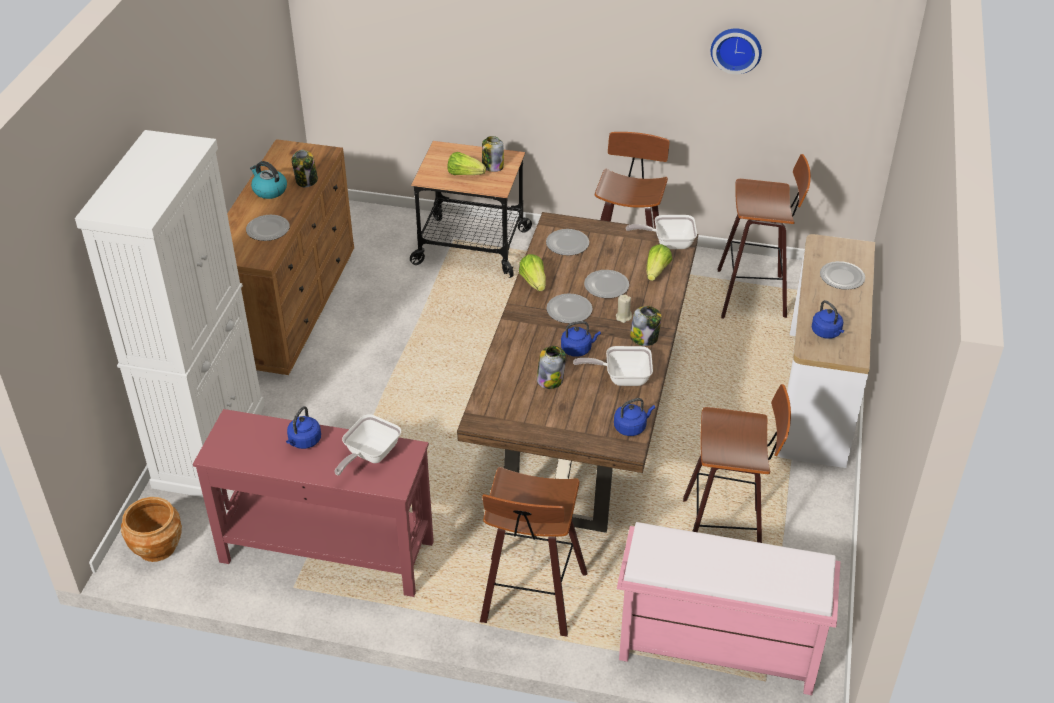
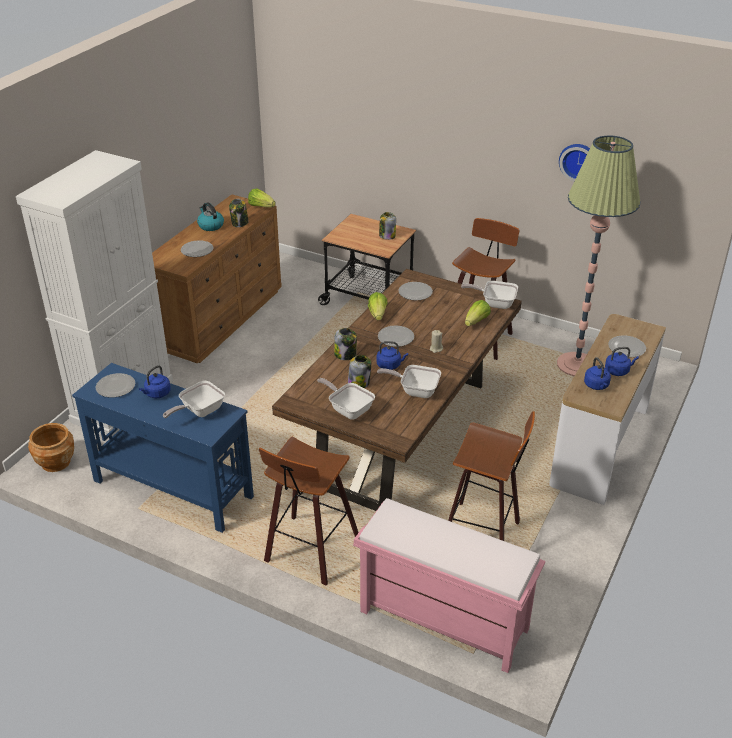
camera: 15 degrees right, 5 degrees down
(326, 551) = (172, 488): red console table -> blue console table
(465, 174) = (364, 238): lettuce -> lettuce (261, 206)
(552, 418) = (348, 409): none -> frying pan
(607, 286) = (432, 325): plate -> plate (116, 387)
(631, 427) = (407, 426): blue kettle -> blue kettle (618, 371)
(644, 338) = (446, 366): jar -> jar (345, 354)
(754, 294) = (577, 365): stool -> floor lamp

